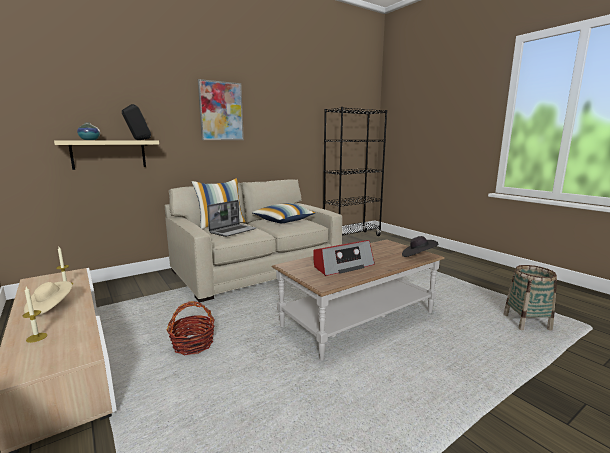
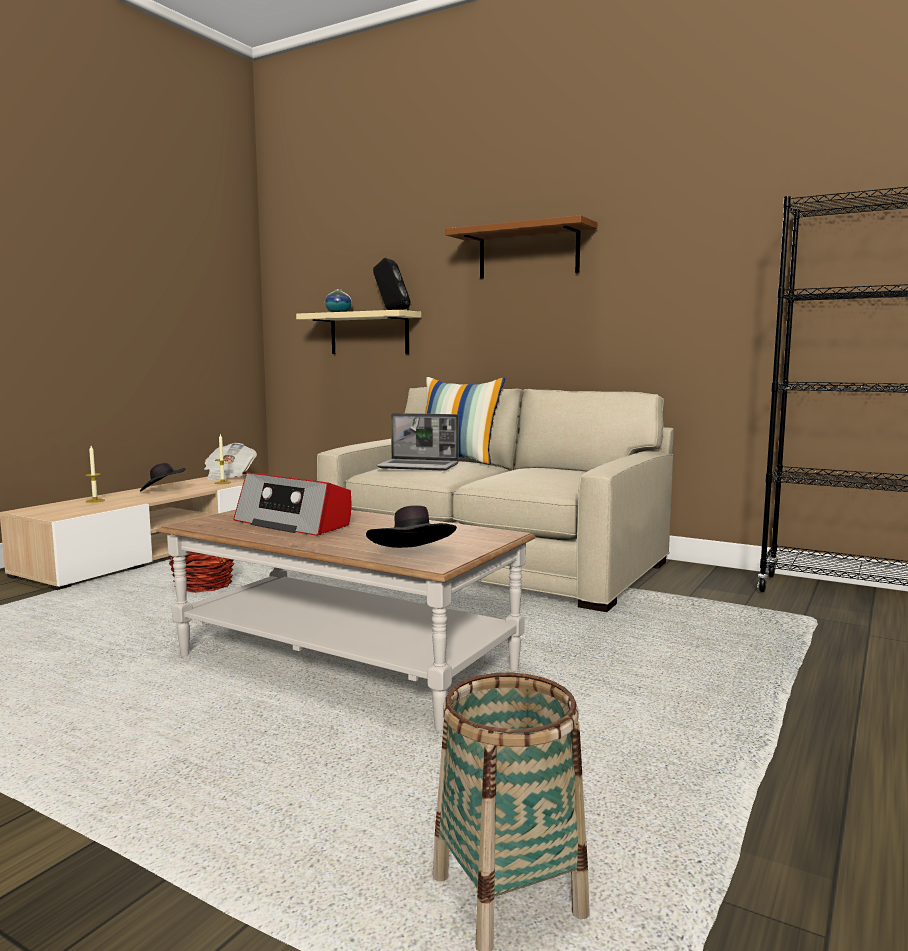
camera: 65 degrees right, 5 degrees down
(39, 281) = (229, 476): none -> newspaper
(50, 307) = (163, 490): beige hat -> black hat
(221, 111) = (528, 252): picture -> brown shelf
(283, 221) = (538, 473): pillow -> none

